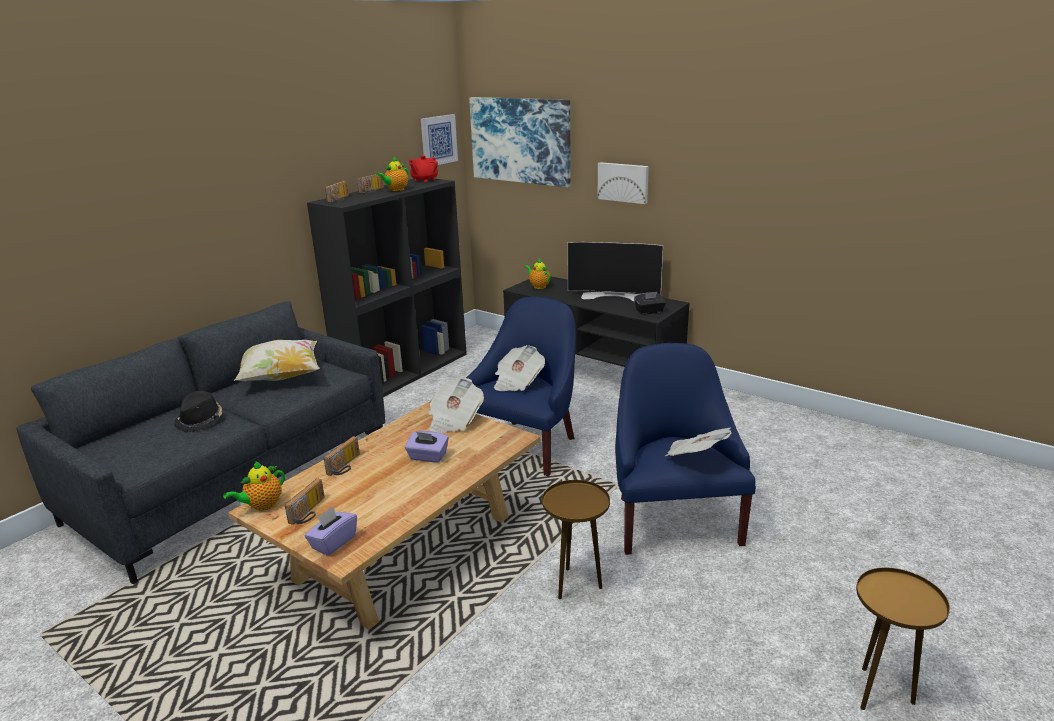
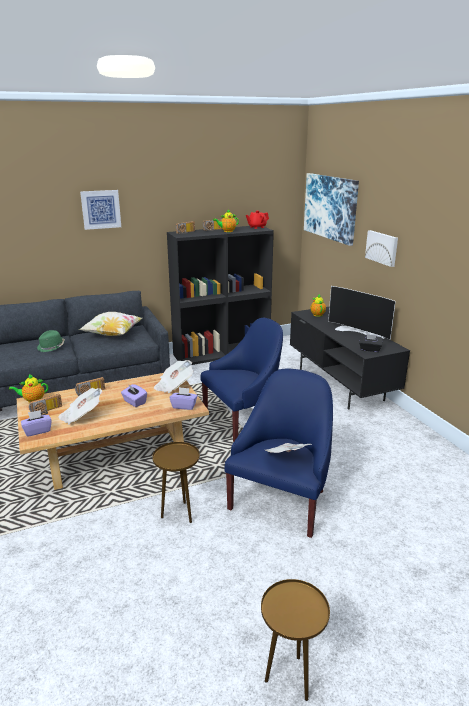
camera: 30 degrees right, 0 degrees up
(200, 420) = (51, 347): black hat -> green hat
(438, 140) = (279, 201): picture -> picture (101, 209)
(502, 440) = (184, 406): none -> purple tissue box
(517, 382) = (239, 374): newspaper -> newspaper (81, 416)

